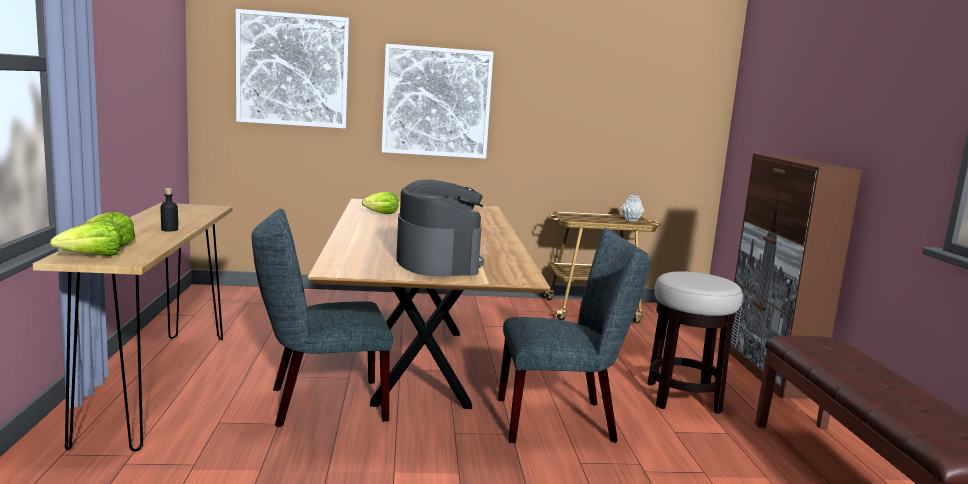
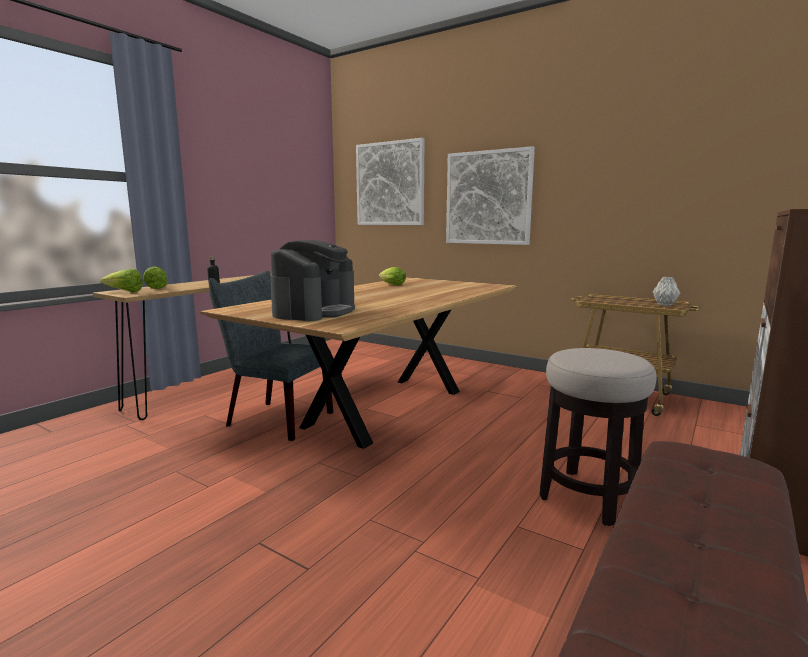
camera: 40 degrees right, 0 degrees up
(563, 420) = (421, 479): grey chair -> none

